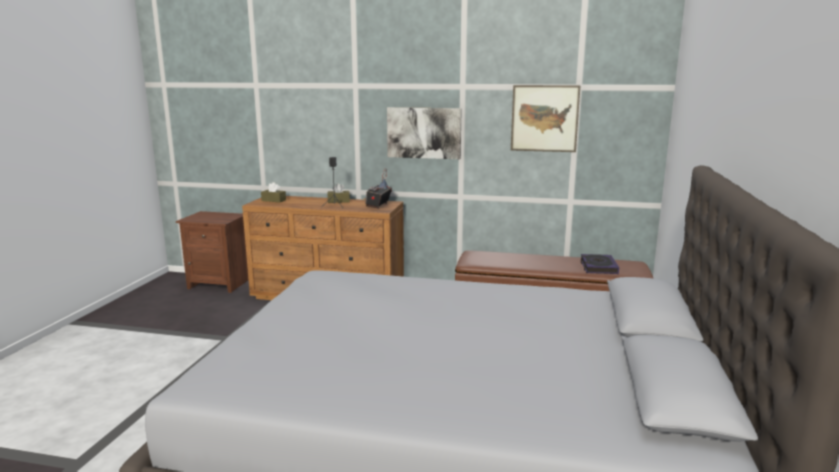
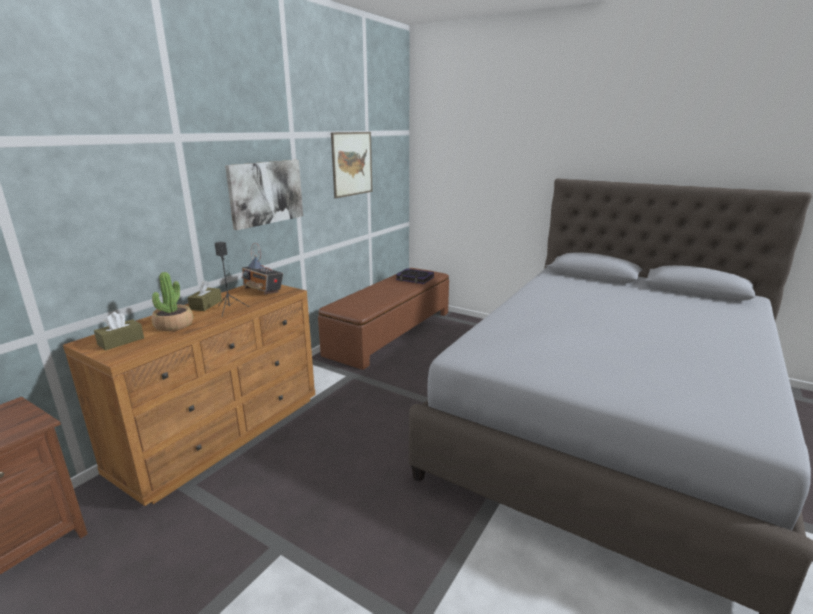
camera: 70 degrees left, 5 degrees up
(301, 202) = (174, 325): none -> potted plant

